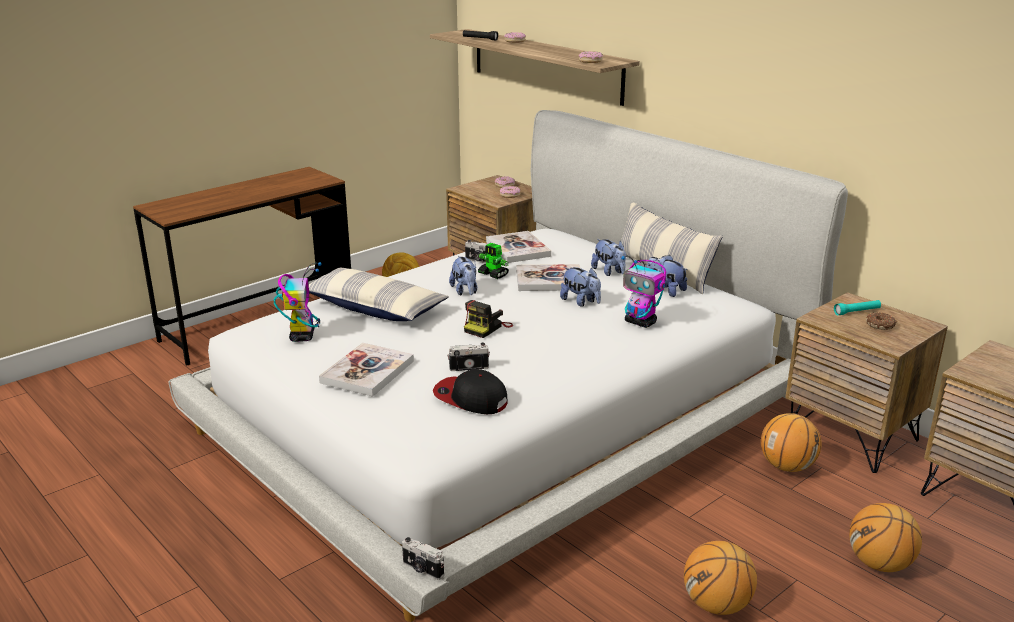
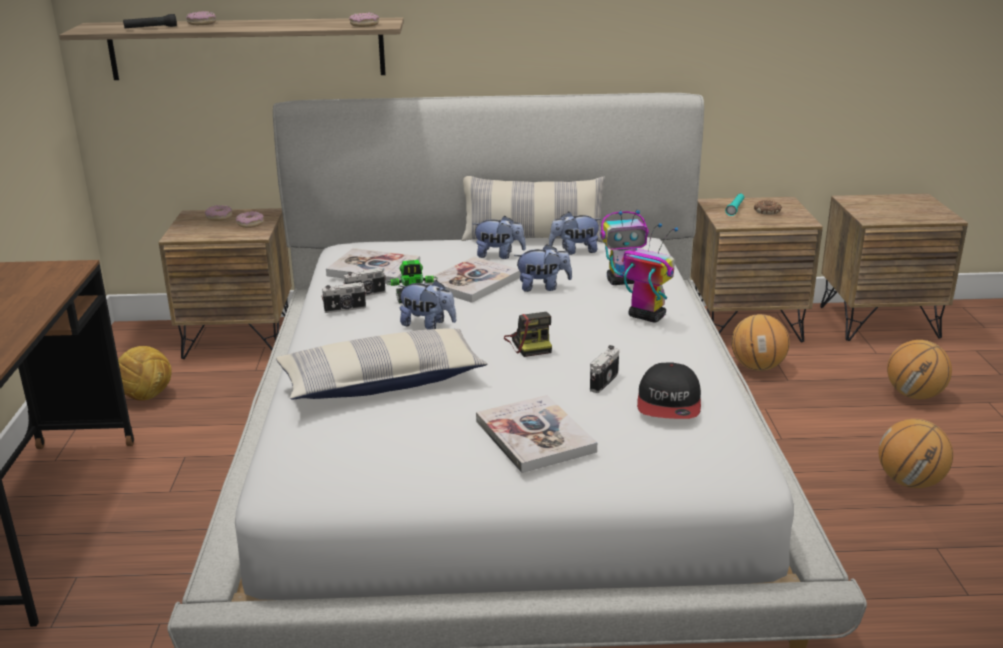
camera: 50 degrees left, 0 degrees up
(302, 336) = (380, 446): toy robot -> toy robot (646, 316)
(422, 570) = (824, 585): camera -> camera (345, 309)
(470, 398) = (669, 404): cap -> cap turned 60 degrees counterclockwise

